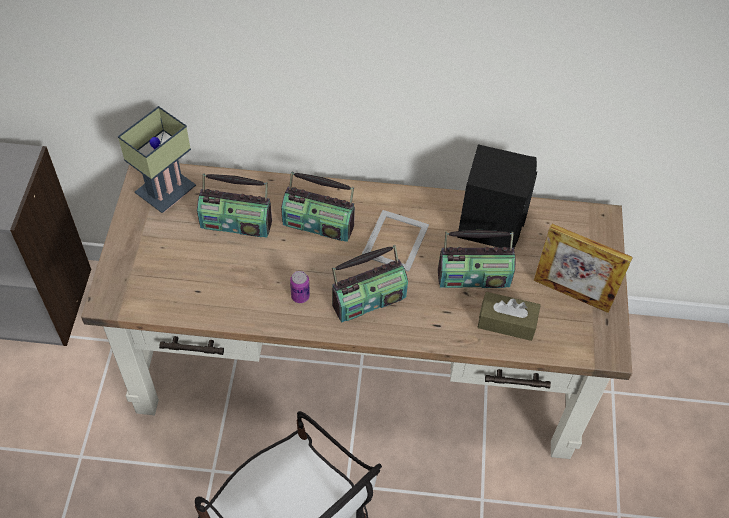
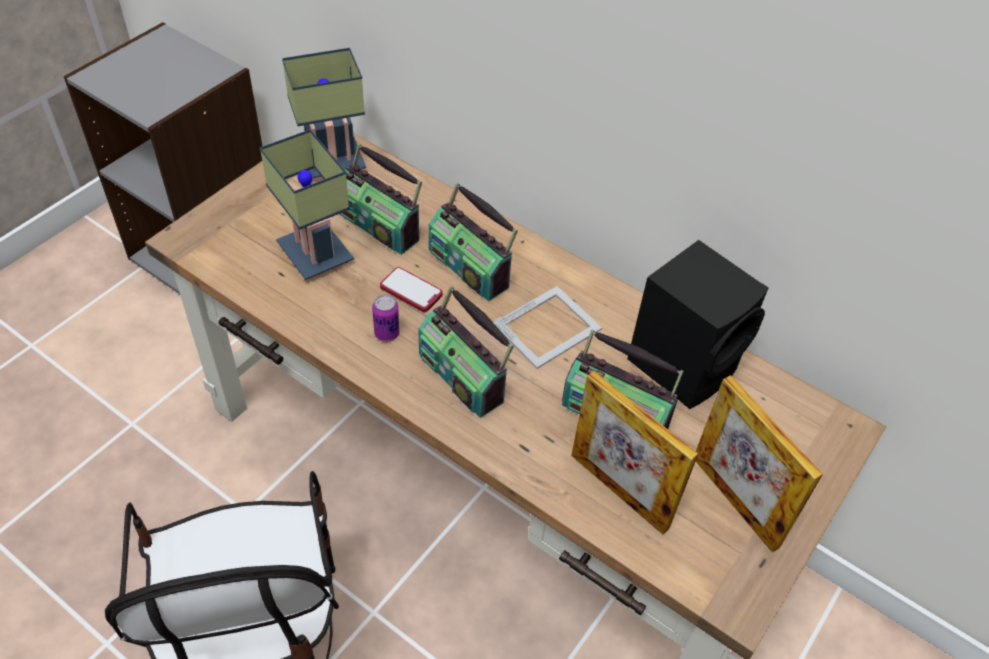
camera: 30 degrees right, 5 degrees down
(207, 267) = (311, 254): none -> table lamp
(293, 259) = (411, 291): none -> phone
(368, 299) = (463, 376): radio -> radio turned 45 degrees clockwise
(507, 322) = (619, 491): brown tissue box -> picture frame

